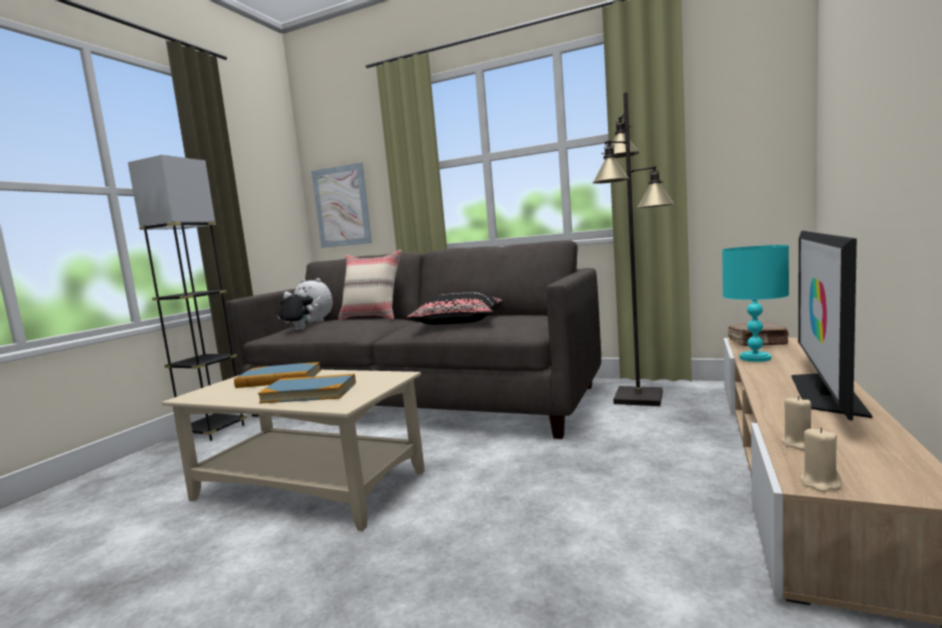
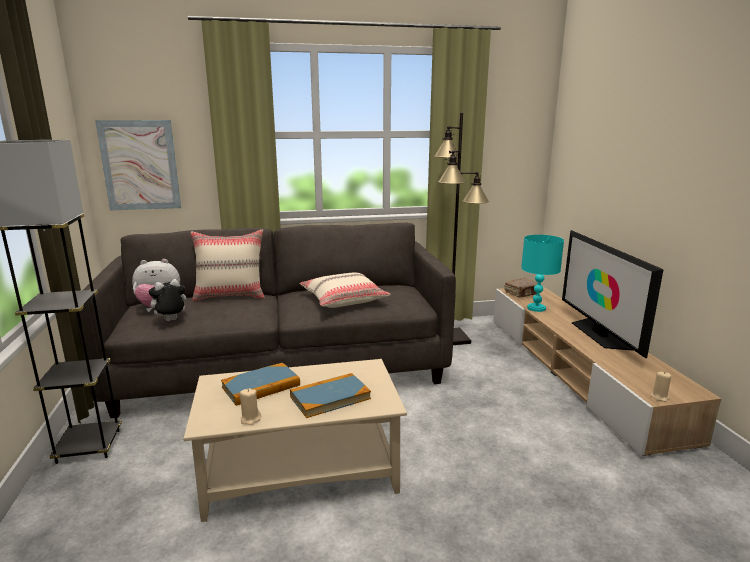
camera: 35 degrees left, 10 degrees up
(459, 321) = (344, 299): black pillow -> beige pillow
(798, 443) = (627, 374): beige candle -> beige candle (250, 419)

